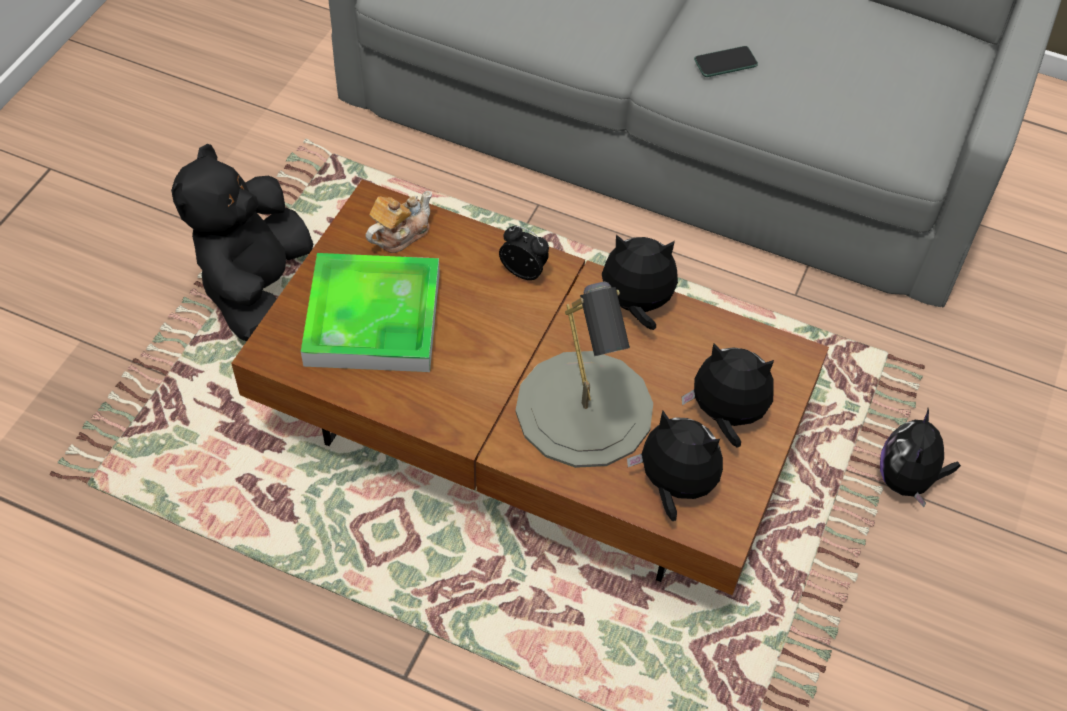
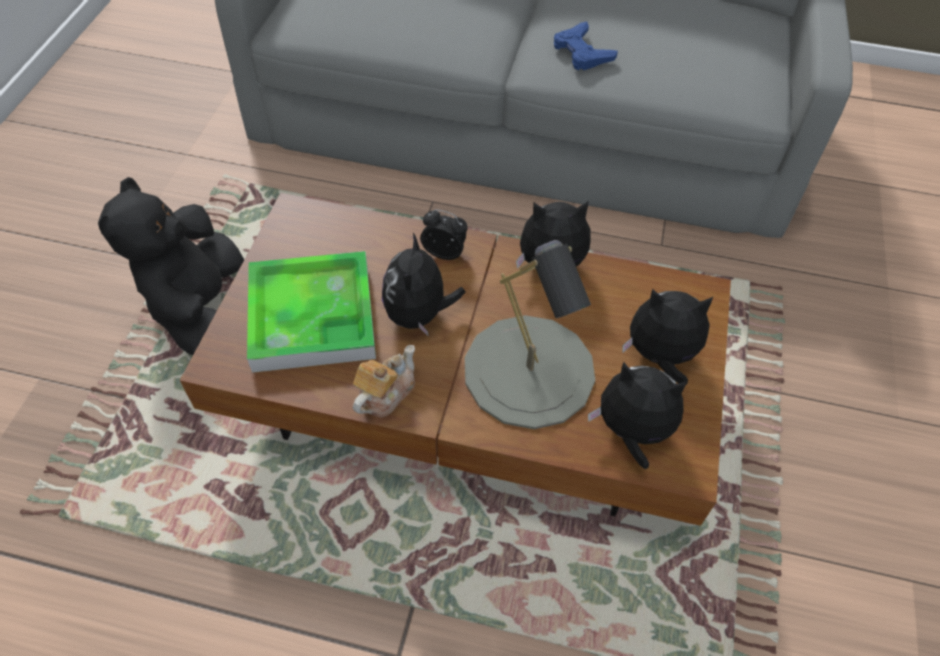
camera: 10 degrees left, 0 degrees up
(400, 234) = (323, 235): teapot -> teapot (385, 393)
(725, 63) = (581, 52): phone -> blue game controller
(907, 480) = (797, 386): plush toy -> plush toy (419, 315)

